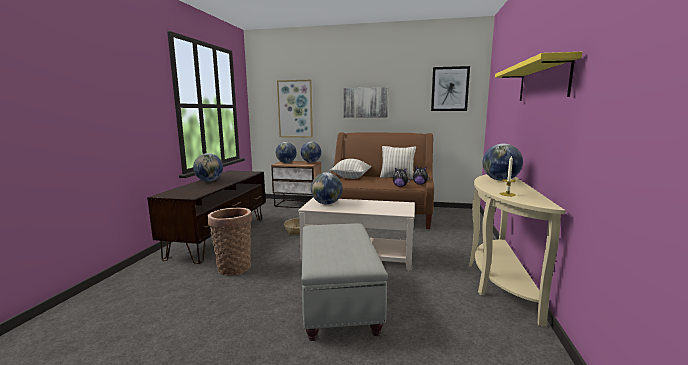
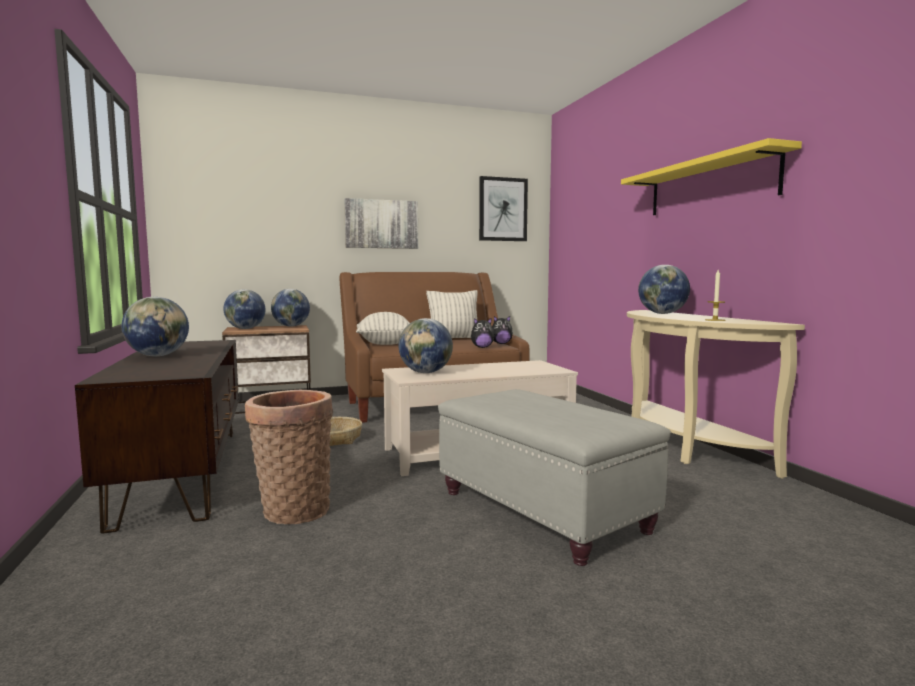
camera: 30 degrees left, 5 degrees down
(295, 109) = (252, 231): picture -> none

